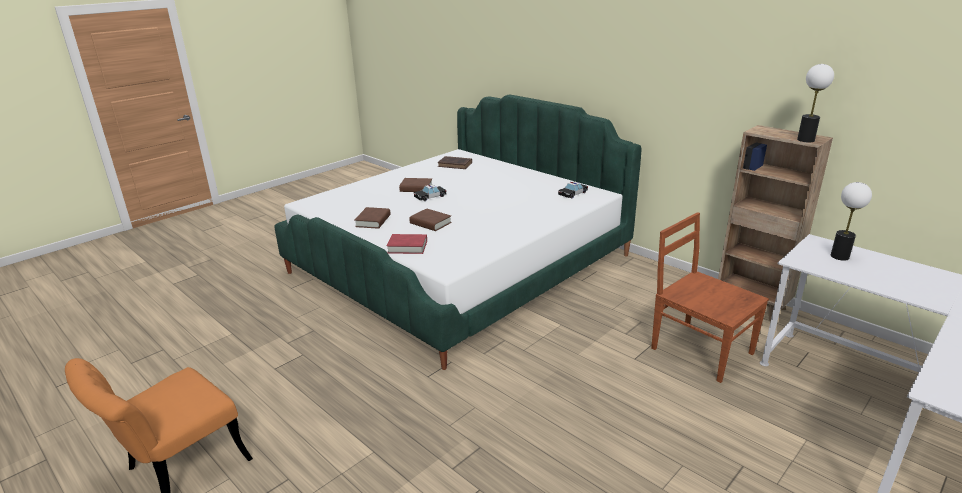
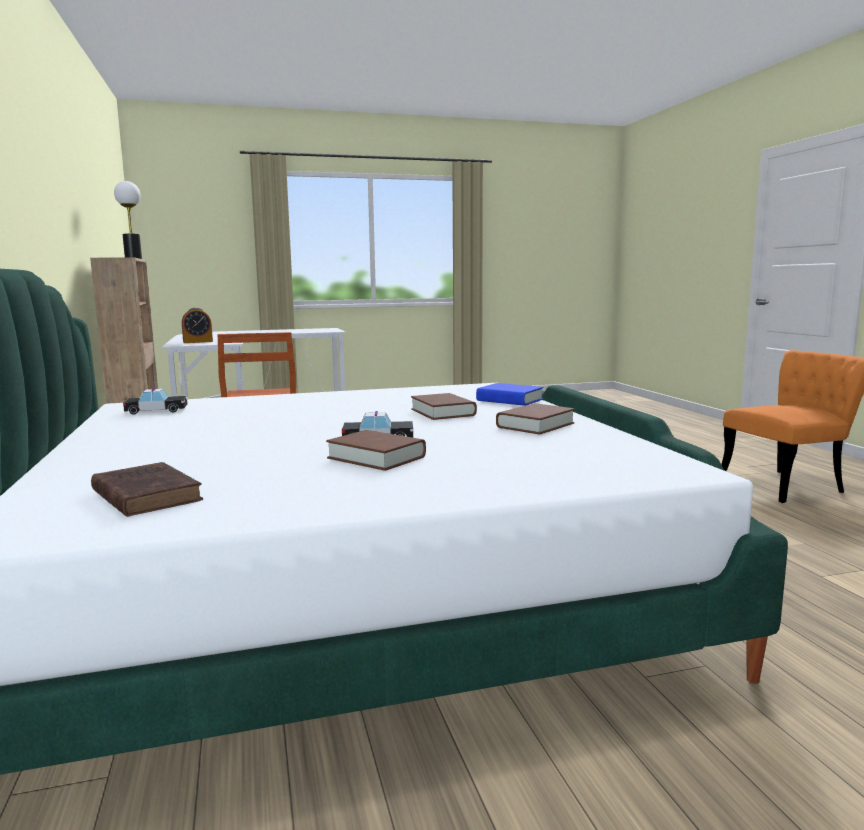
camera: 150 degrees left, 15 degrees down
(407, 247) = (509, 400): red book -> blue book
(840, 256) = (198, 342): table lamp -> alarm clock

